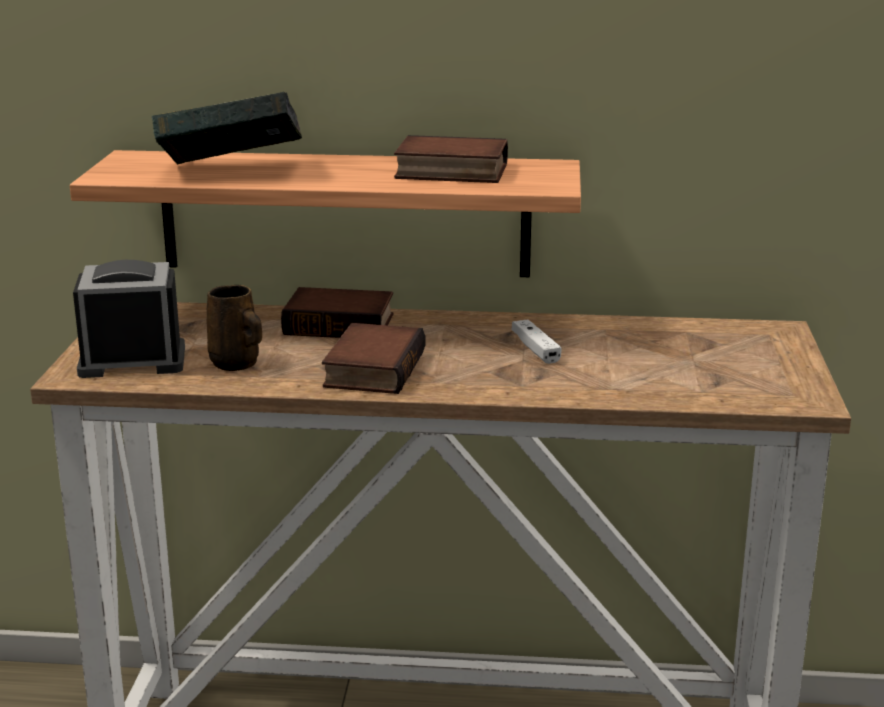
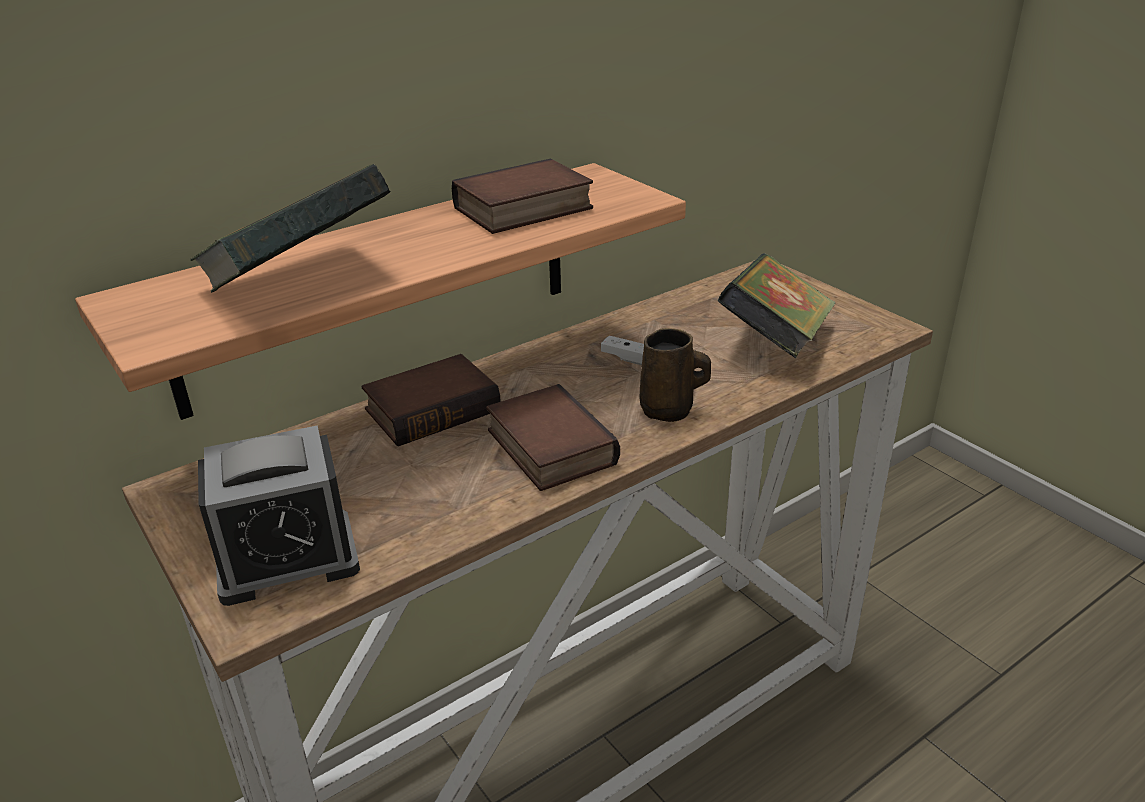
camera: 40 degrees left, 10 degrees up
(132, 361) = (287, 559): alarm clock -> alarm clock turned 150 degrees counterclockwise
(236, 364) = (410, 506): brown mug -> brown mug (669, 410)
(675, 374) = (775, 342): none -> book

